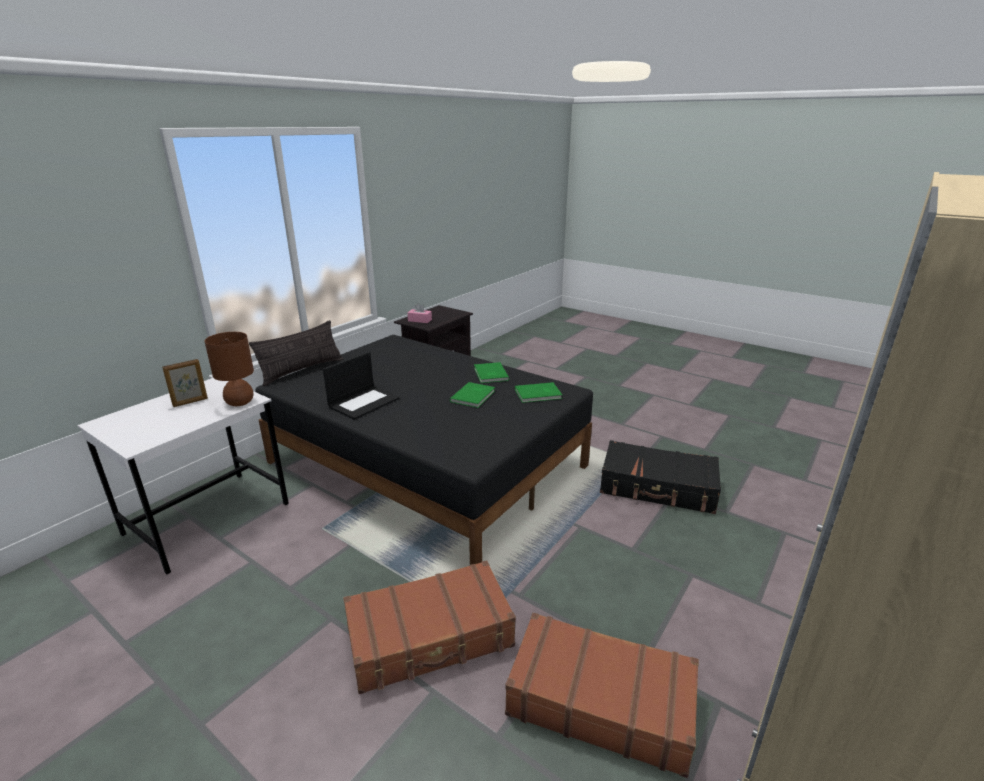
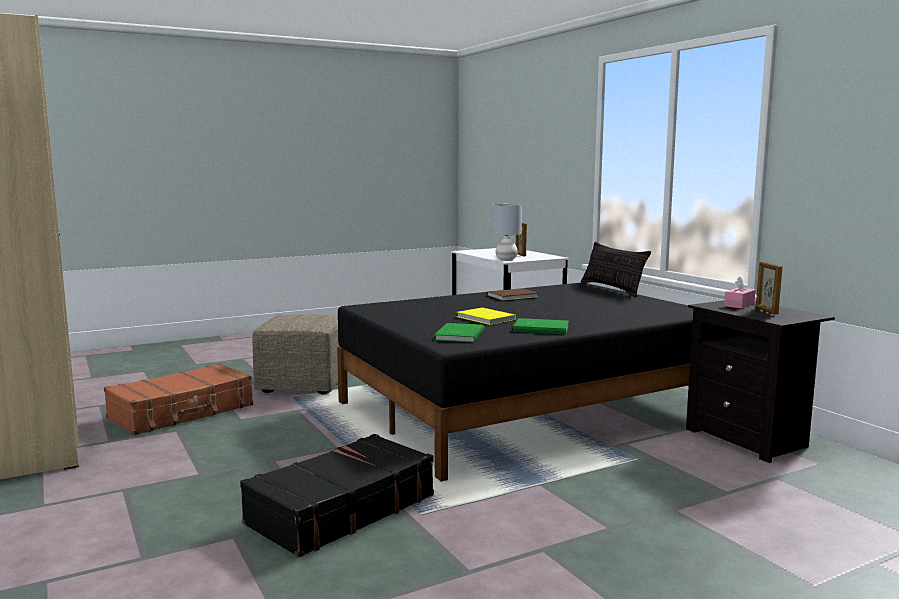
camera: 115 degrees right, 15 degrees down
(239, 403) = (506, 259): brown table lamp -> grey table lamp
(364, 402) = (514, 296): laptop -> brown book
(430, 637) = (303, 385): brown suitcase -> beige ottoman
(435, 315) = (766, 311): none -> picture frame
(474, 396) = (485, 318): green book -> yellow book

